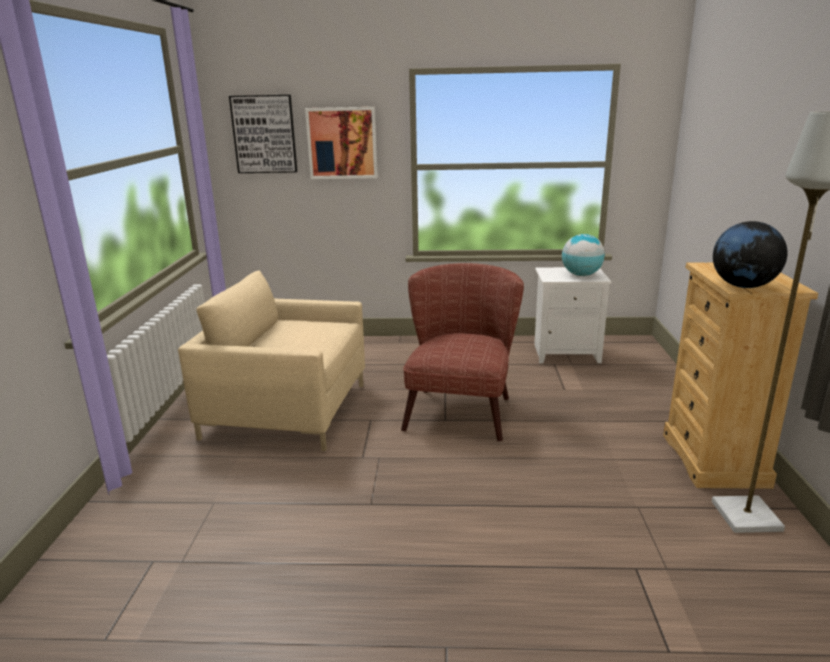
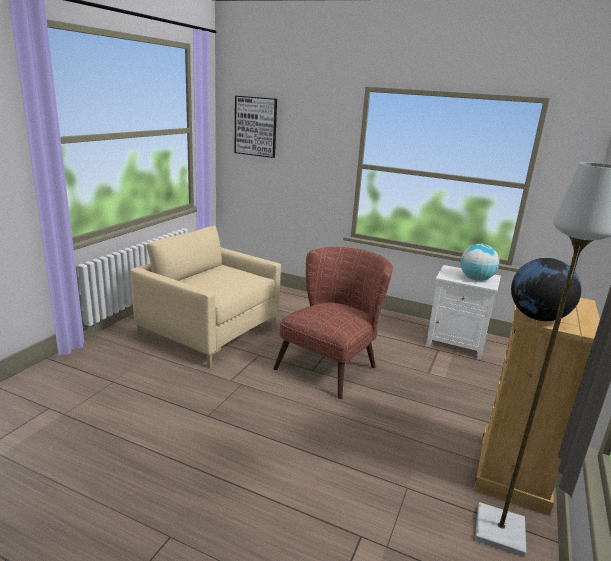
camera: 20 degrees right, 0 degrees up
(342, 143) = (309, 140): picture -> none

